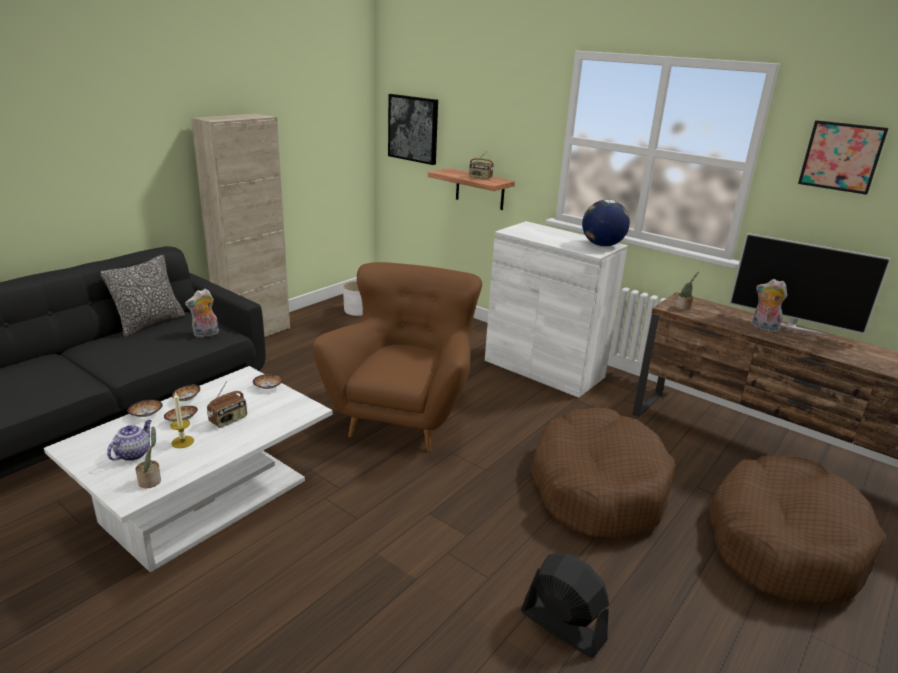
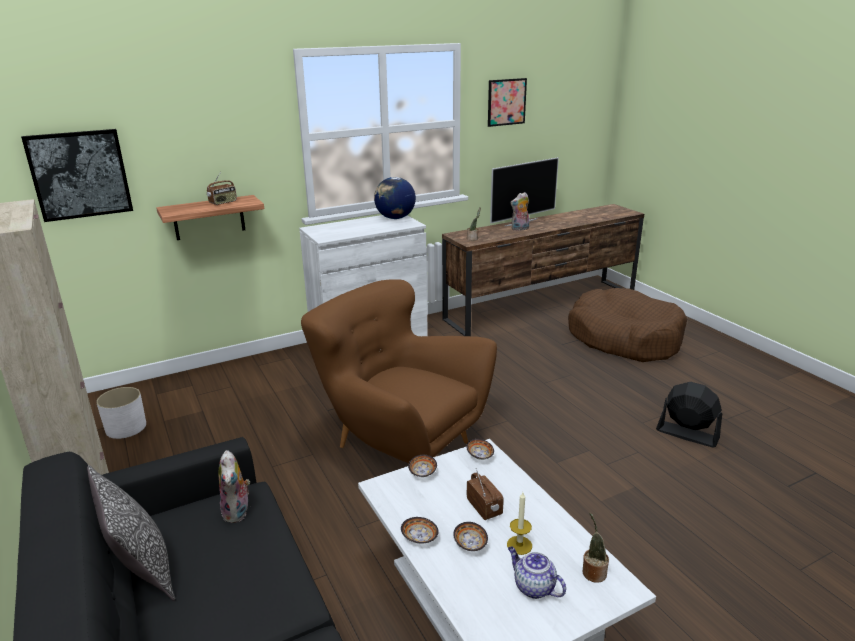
camera: 65 degrees left, 0 degrees up
(146, 415) = (444, 576): bowl -> bowl (480, 456)
(562, 625) = (687, 434): black fan -> black fan turned 60 degrees clockwise
(597, 487) = (550, 379): brown dog bed -> none

